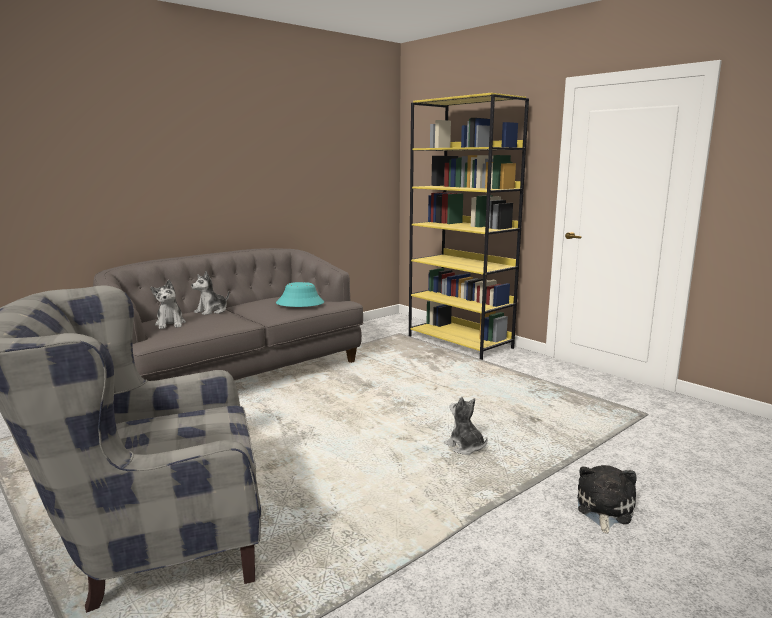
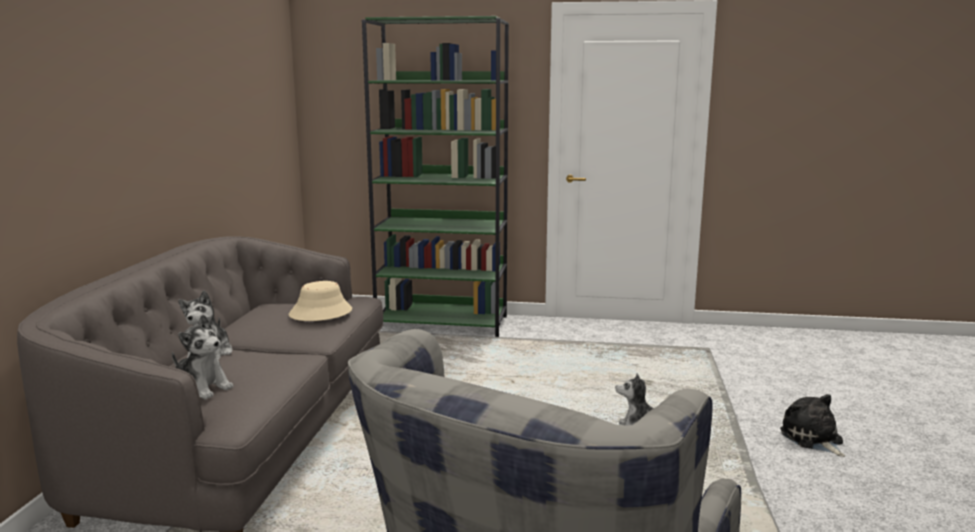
camera: 40 degrees left, 0 degrees up
(300, 303) = (320, 313): turquoise hat -> beige hat
(460, 342) = (443, 323): yellow bookcase -> green bookcase

